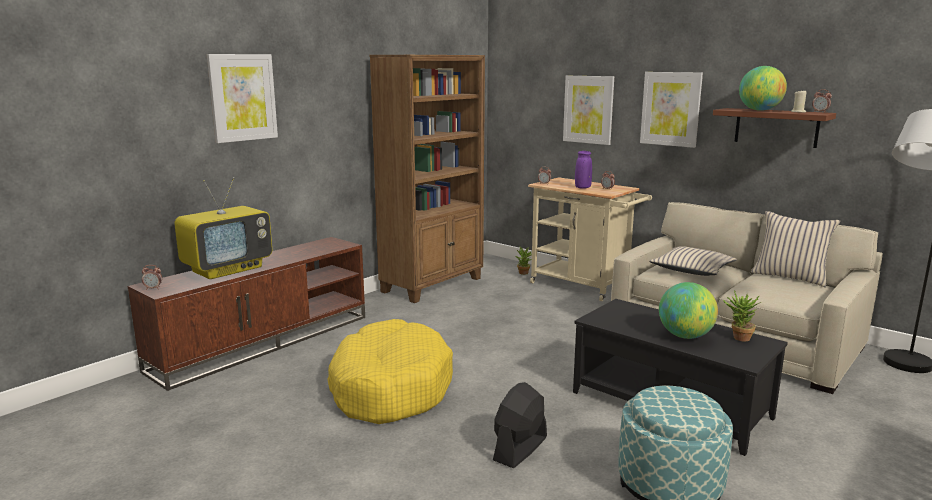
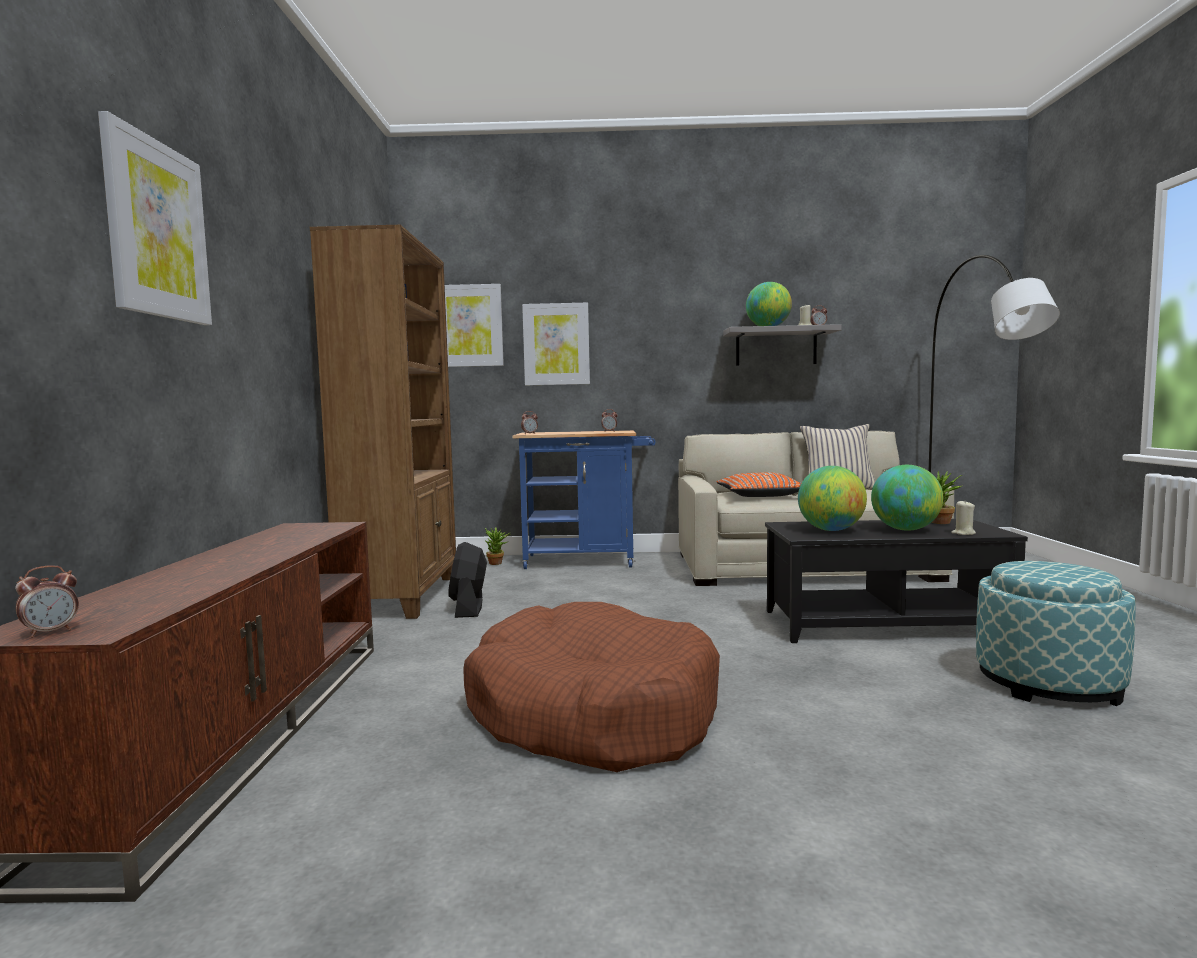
camera: 40 degrees left, 10 degrees down
(228, 269) = (183, 577): television -> none
(390, 387) = (591, 713): yellow dog bed -> brown dog bed
(520, 449) = (879, 711): black fan -> black fan (469, 608)
(583, 187) = (581, 432): purple vase -> none
(584, 287) = (587, 561): beige cart -> blue cart
(631, 320) = (831, 530): none -> globe
(670, 109) = (661, 336): picture -> picture (469, 326)
(692, 269) = (760, 495): beige pillow -> orange pillow
(715, 353) = (963, 533): none -> beige candle
(776, 127) = (776, 347): brown shelf -> grey shelf

